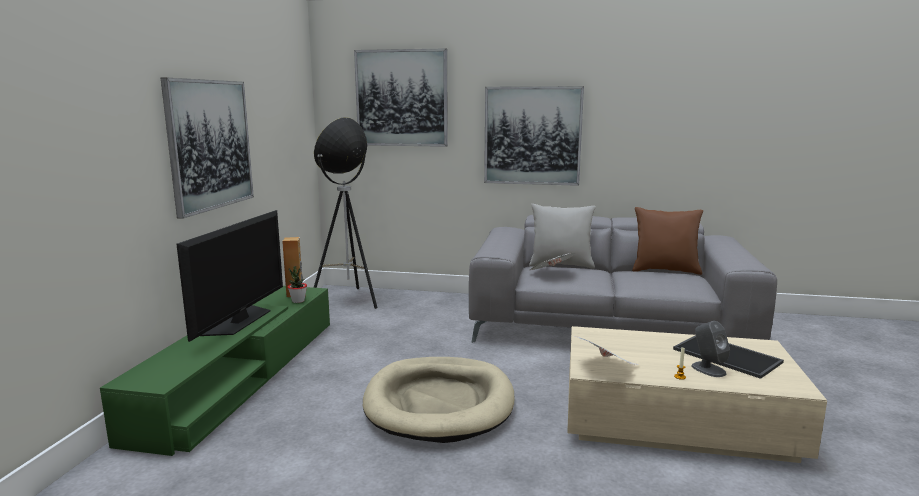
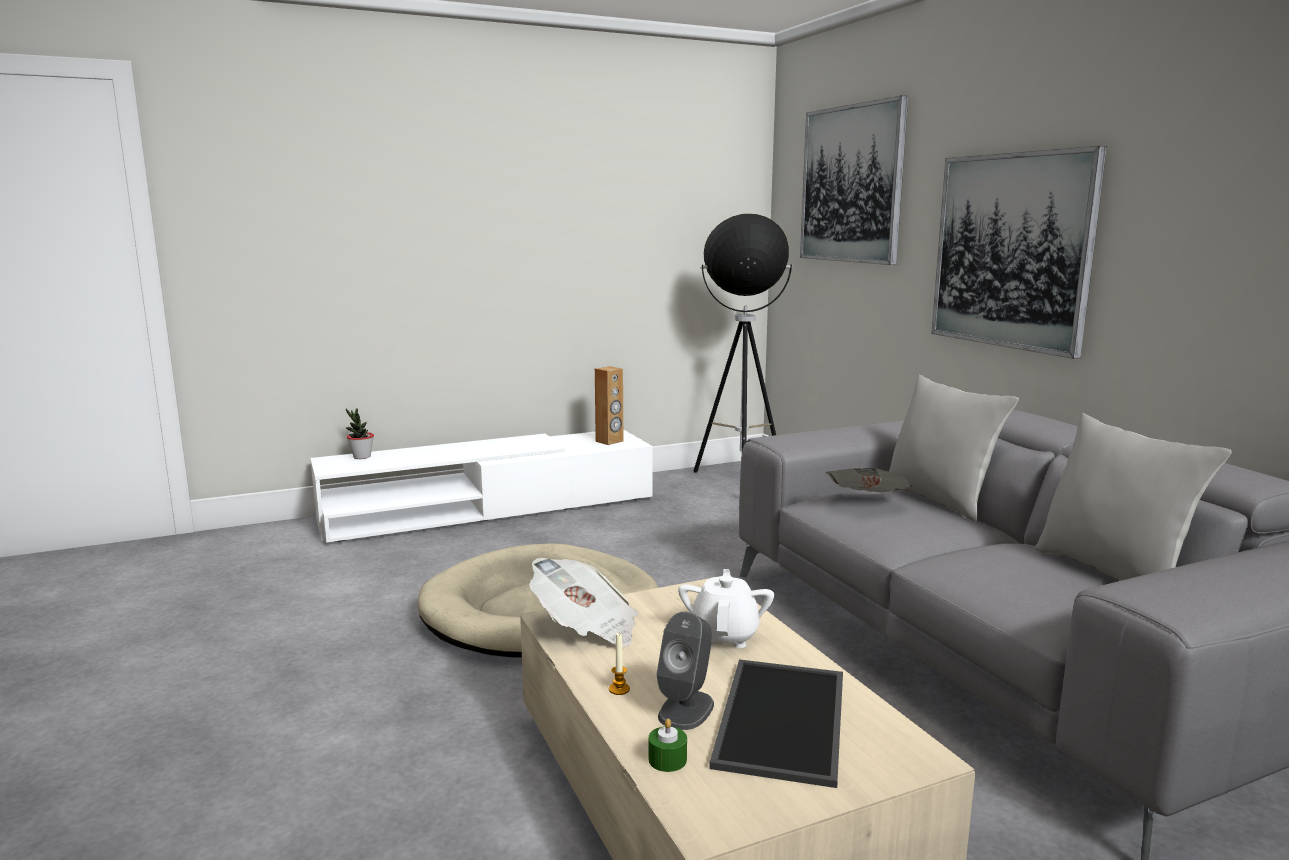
camera: 55 degrees right, 0 degrees up
(210, 144) = (518, 240): picture -> none
(240, 321) = (498, 446): television -> none
(242, 375) = (489, 508): green tv stand -> white tv stand
(298, 301) = (592, 448): potted plant -> potted plant (362, 457)
(641, 343) = (725, 635): none -> white teapot
(665, 270) = (1112, 573): brown pillow -> grey pillow
(750, 384) = (667, 759): none -> green candle

